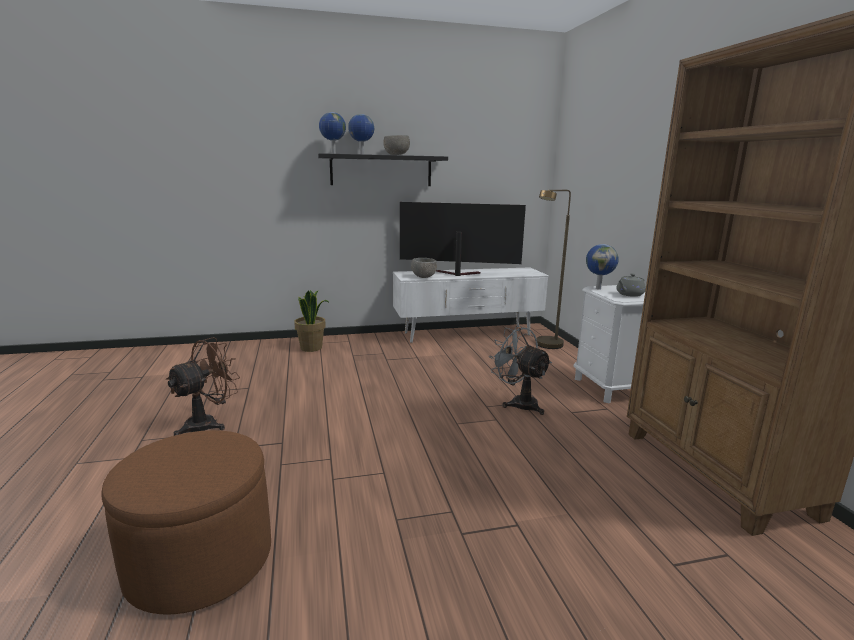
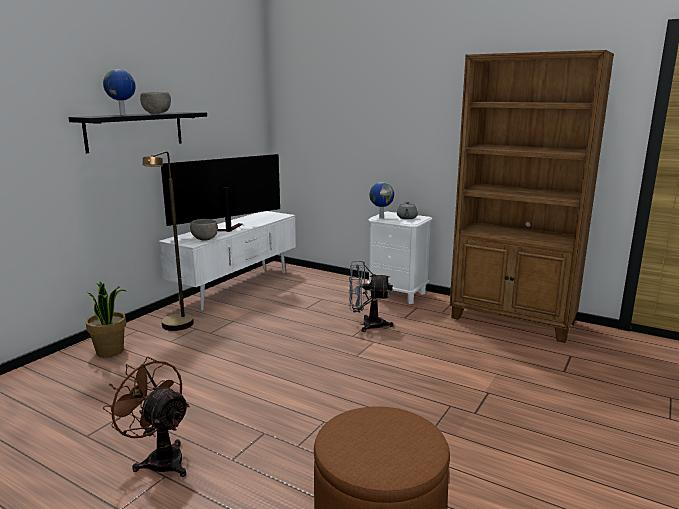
camera: 45 degrees left, 0 degrees up
(208, 423) = (159, 458): brown fan -> brown fan turned 45 degrees counterclockwise
(333, 153) = (97, 116): globe -> none
(545, 346) = (311, 278): brown floor lamp -> brown floor lamp (176, 328)

